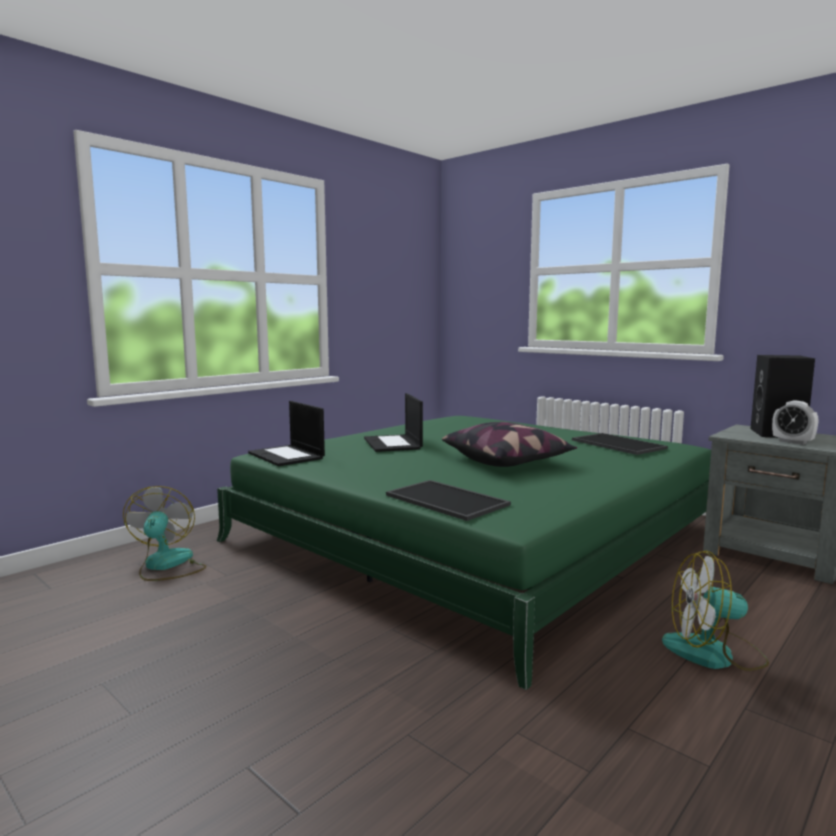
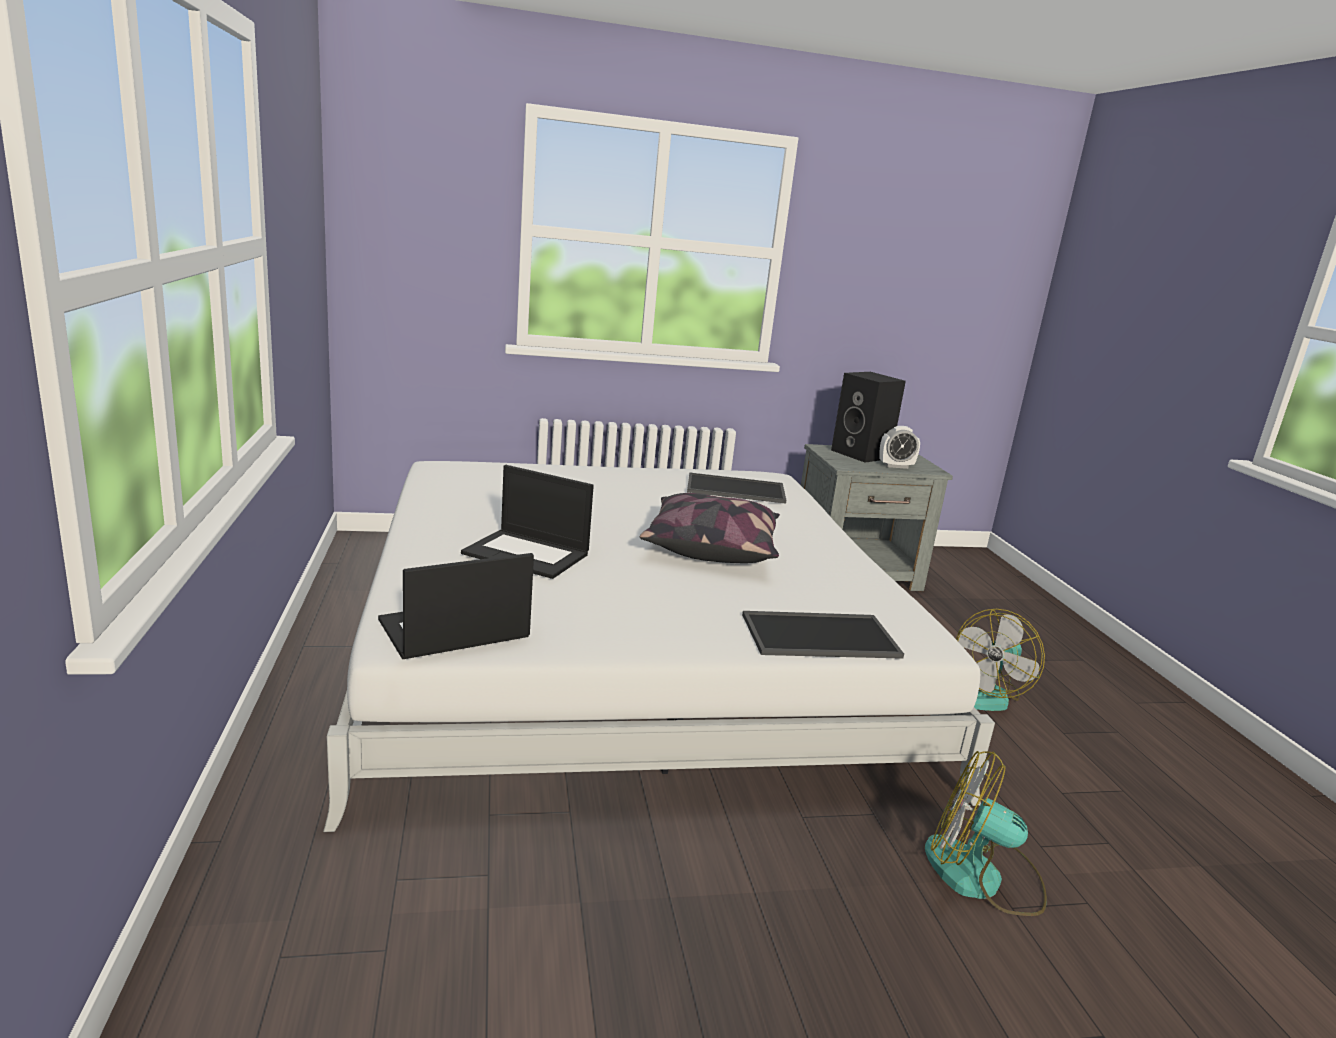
camera: 55 degrees left, 10 degrees up
(166, 565) = (352, 925): fan -> fan (981, 877)
(287, 456) = (453, 630): laptop -> laptop turned 150 degrees clockwise
(475, 534) = (628, 648): green bed -> white bed

